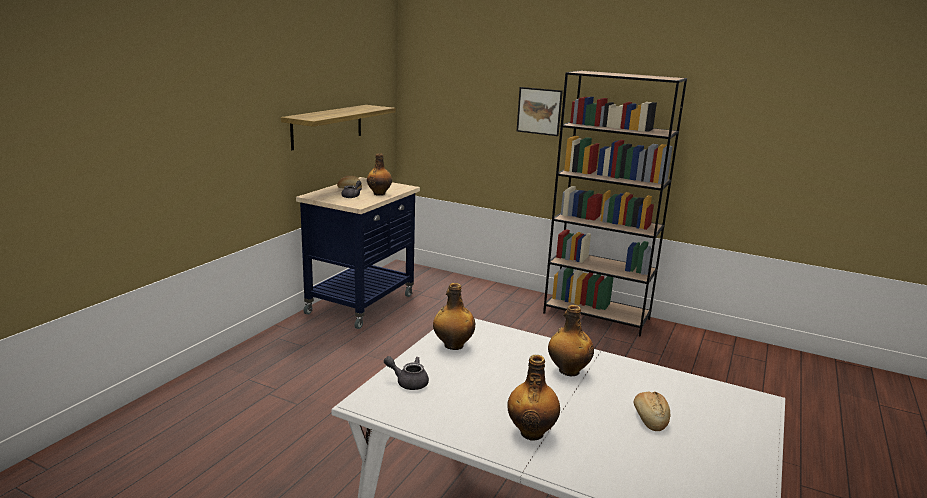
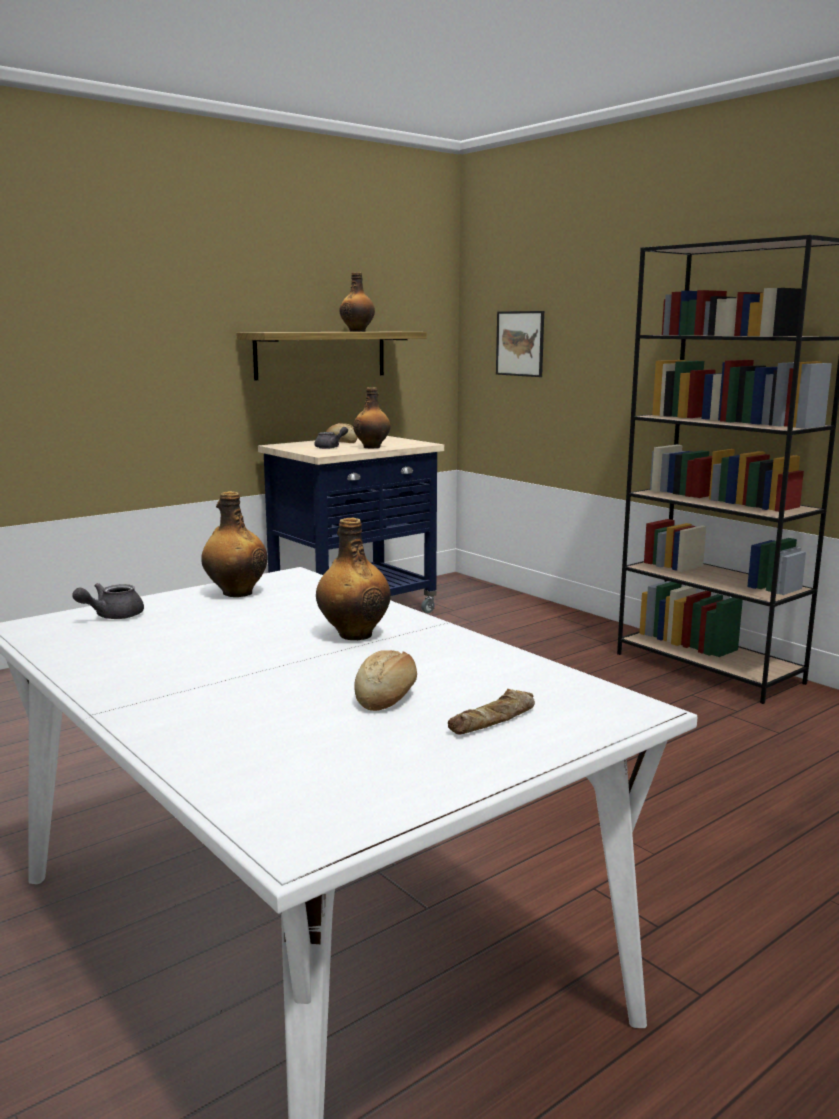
camera: 25 degrees right, 5 degrees down
(408, 382) = (112, 616): grey teapot -> grey teapot turned 90 degrees counterclockwise
(531, 432) = (179, 682): bottle -> bottle (357, 331)
(539, 111) = (635, 327): picture -> picture (520, 343)
(717, 424) = (494, 720): none -> bread

